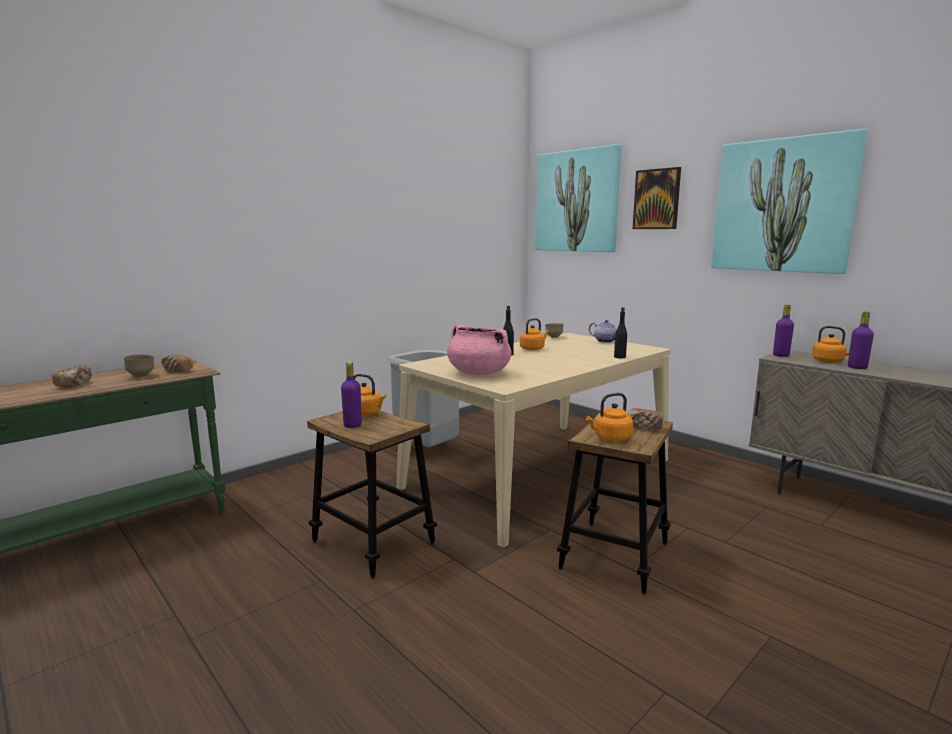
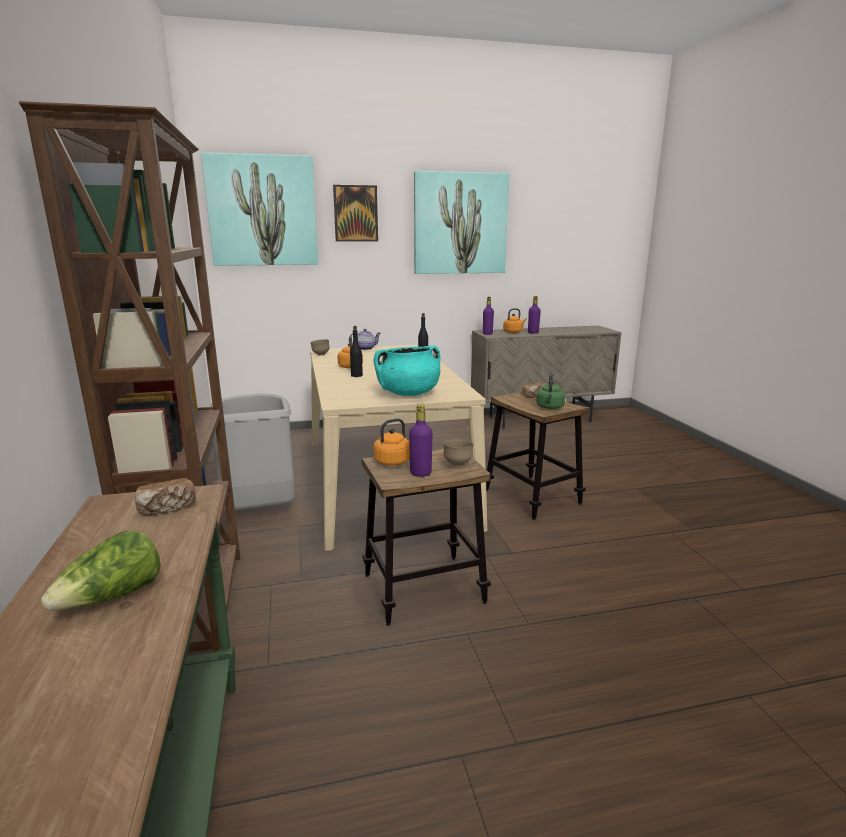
camera: 60 degrees left, 5 degrees up
(75, 384) = (113, 598): bread -> lettuce
(141, 376) = (157, 536): brown bowl -> brown bowl (457, 464)
(299, 474) = (199, 606): none -> brown bookcase
(478, 373) = (408, 393): pink cooking pot -> turquoise cooking pot
(610, 438) = (550, 407): orange kettle -> green kettle

